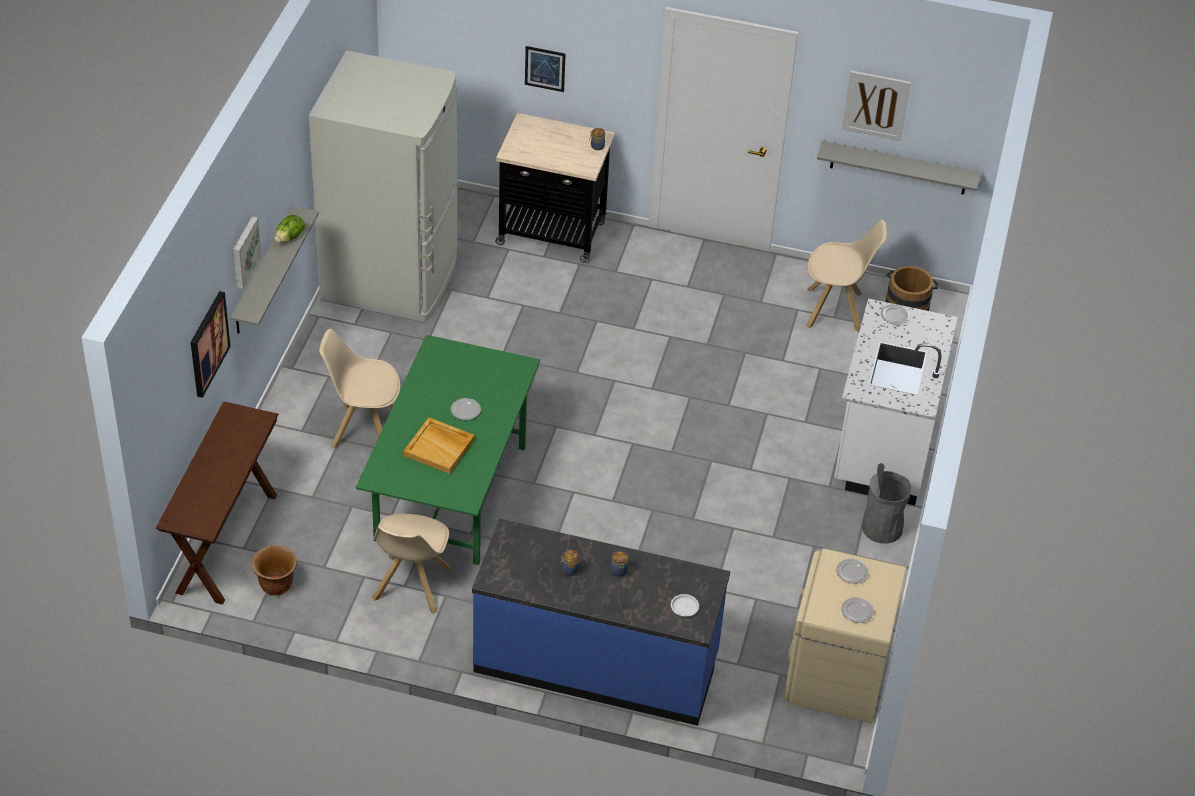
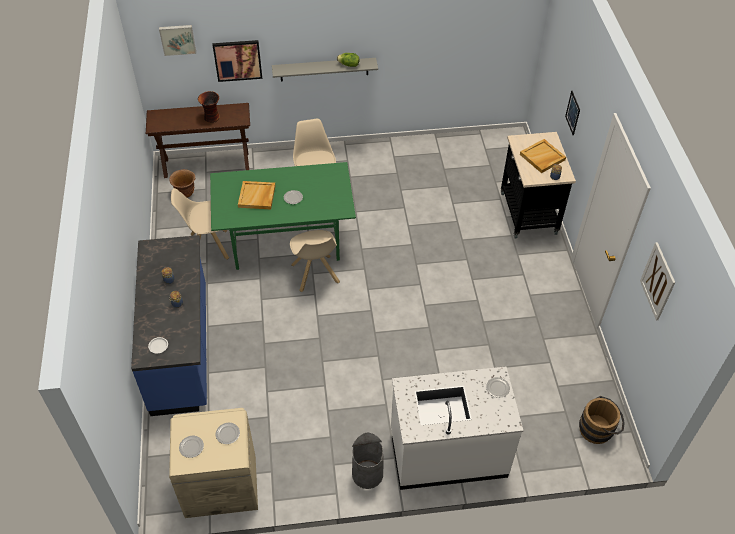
camera: 70 degrees right, 5 degrees up
(232, 452) = (211, 118): none -> vase
(244, 251) = (299, 40): picture -> picture (177, 39)
(391, 278) = (440, 158): white fridge -> none
(557, 143) = (542, 157): none -> beige tray
(836, 310) = (565, 385): beige chair -> beige chair (315, 274)
(898, 168) = (651, 340): grey shelf -> none

